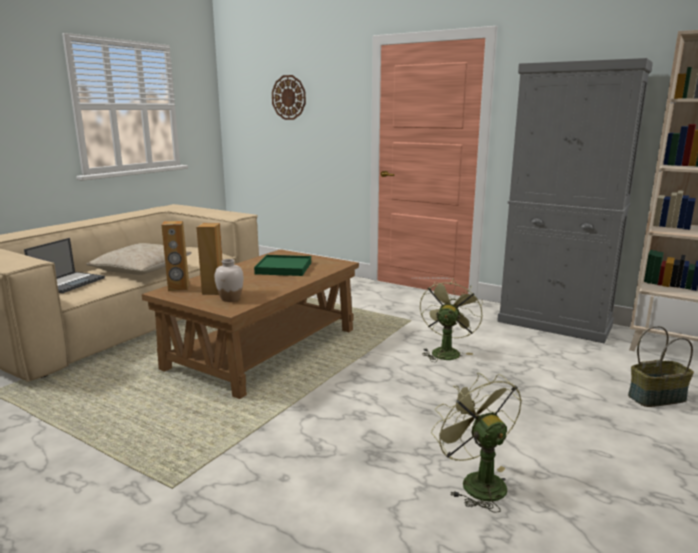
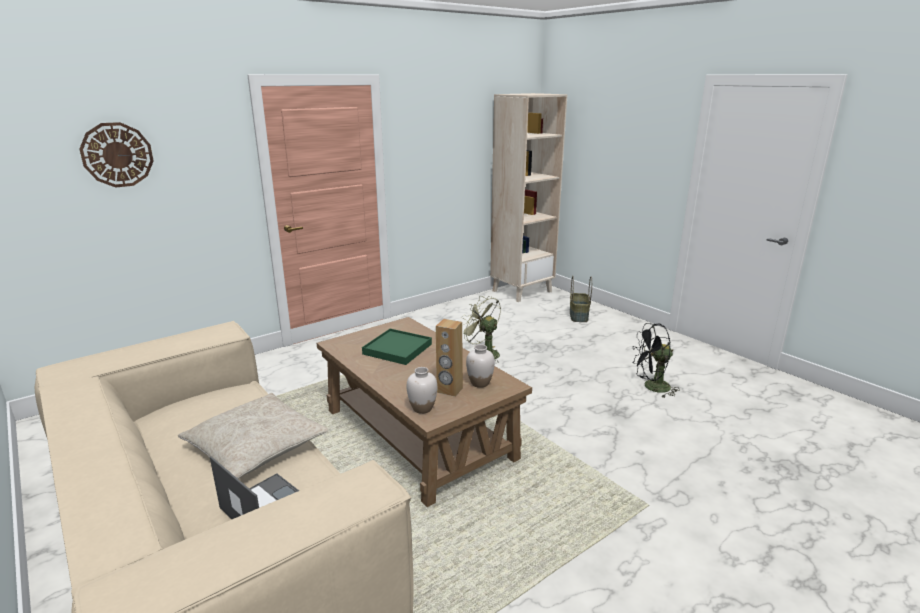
camera: 70 degrees left, 5 degrees up
(178, 288) = (422, 408): brown speaker -> white vase
(476, 481) = (651, 387): green fan -> black fan
(554, 324) = (463, 307): grey cabinet -> none

